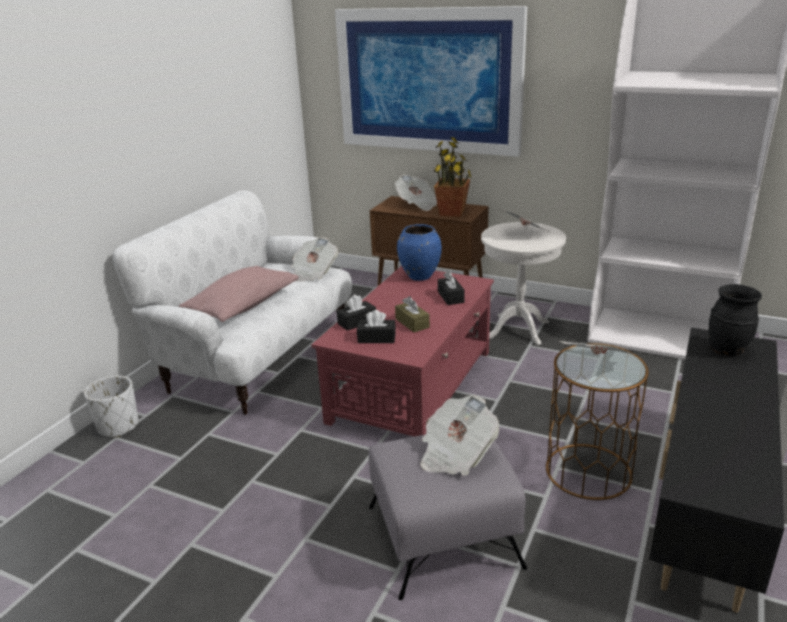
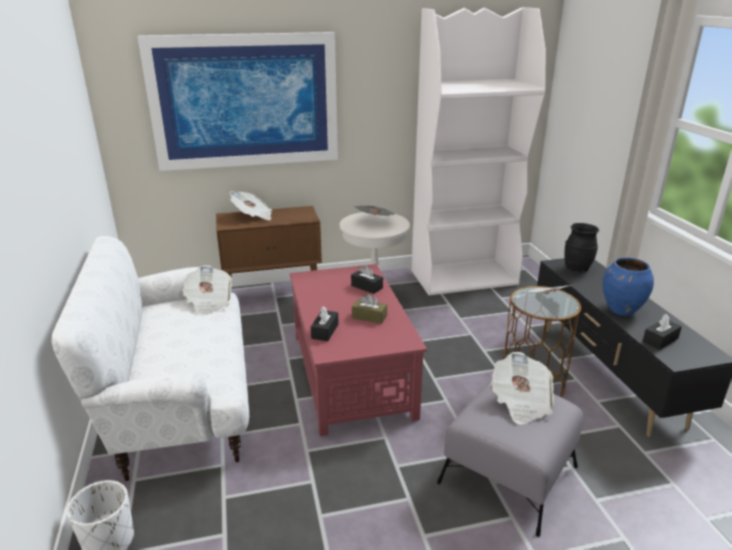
camera: 40 degrees left, 0 degrees up
(243, 306) = (183, 355): pink pillow -> none
(376, 338) = (360, 339): black tissue box -> black tissue box (660, 340)
(419, 276) = (318, 277): blue vase -> blue vase (621, 310)
(452, 212) = (293, 217): potted plant -> none

